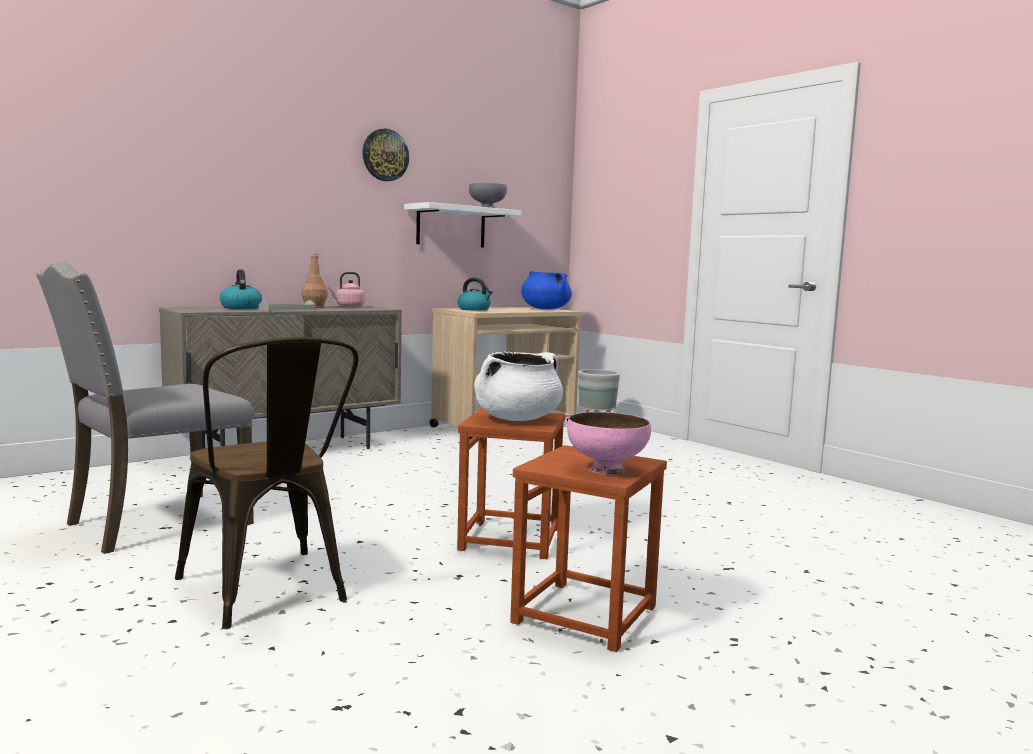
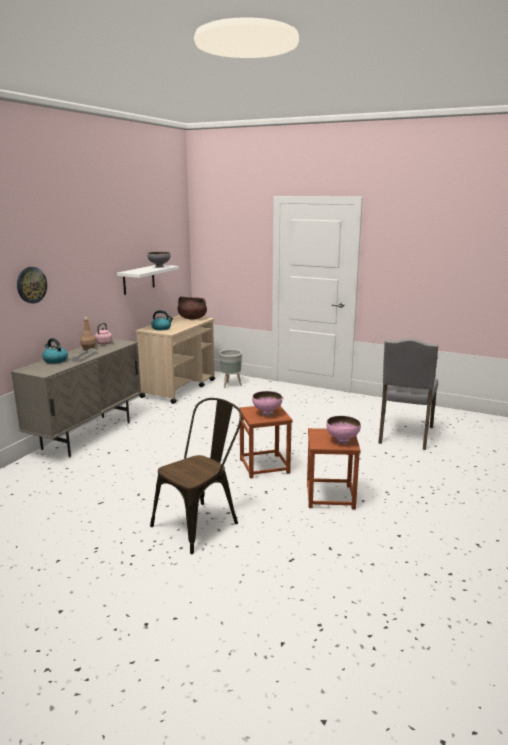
camera: 25 degrees left, 10 degrees up
(154, 523) = (91, 502): grey chair -> grey chair (404, 435)
(269, 593) = (201, 523): brown chair -> brown chair turned 75 degrees counterclockwise
(385, 155) = (105, 246): wall clock -> wall clock (31, 285)
(517, 419) = (267, 413): white cooking pot -> pink bowl
(545, 309) = (192, 318): blue cooking pot -> brown cooking pot

